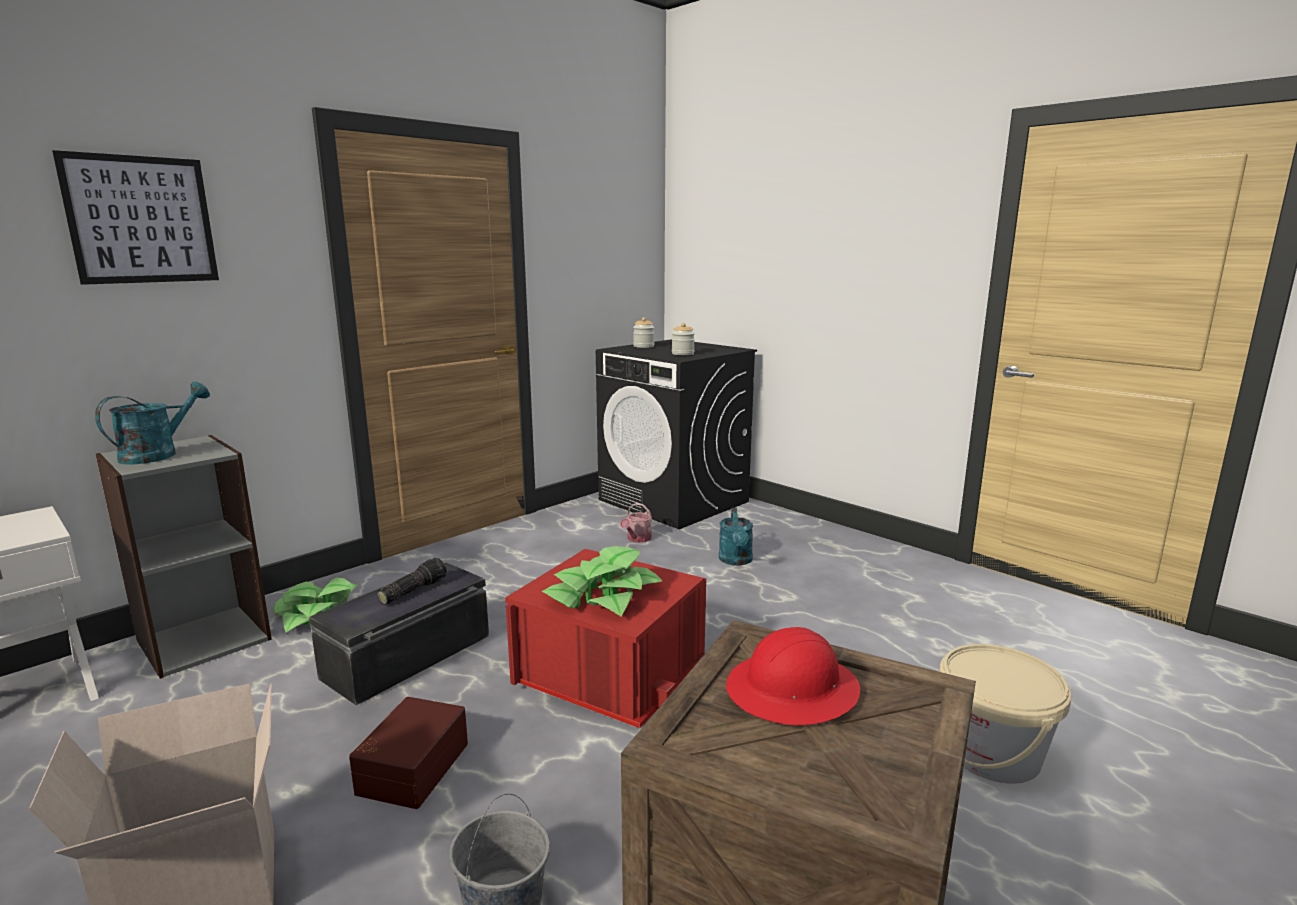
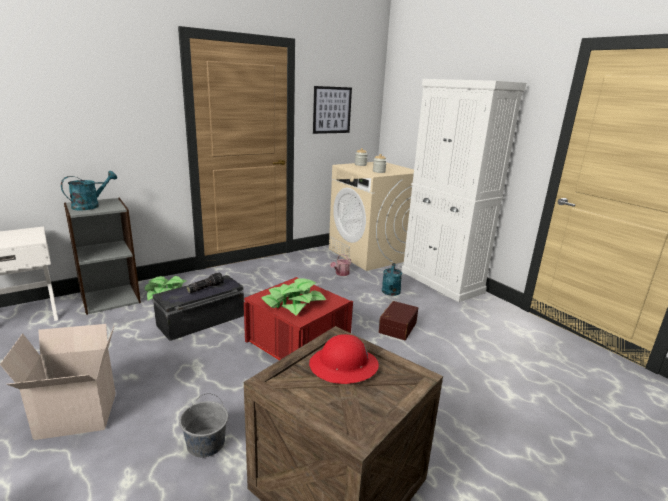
camera: 10 degrees right, 5 degrees up
(141, 220) = (88, 86): picture -> picture (332, 110)
(411, 767) = (185, 375): brown storage box -> brown storage box (396, 327)
(674, 501) = (370, 254): black washing machine -> beige washing machine
(812, 532) = (441, 282): none -> white cabinet
(991, 753) = (486, 417): beige bucket -> none

